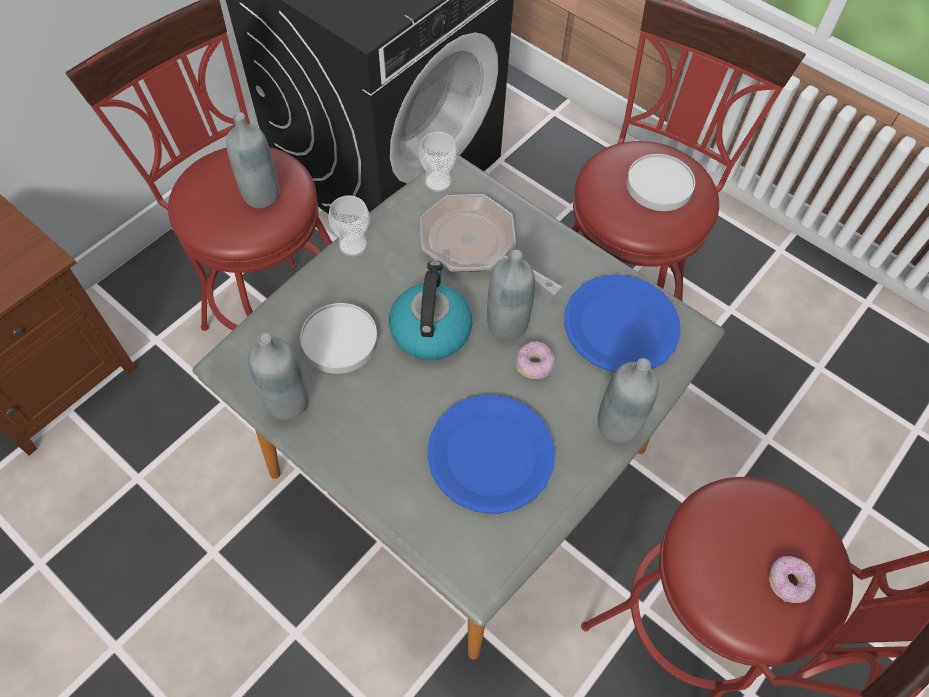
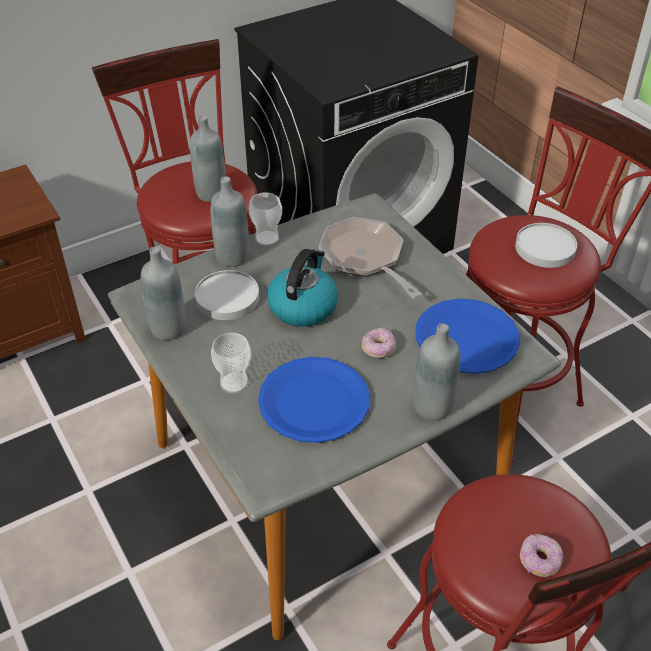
camera: 20 degrees right, 15 degrees down
(438, 181) = (354, 210): cup -> cup (234, 383)
(507, 324) = (368, 316): grey bottle -> grey bottle (232, 257)

